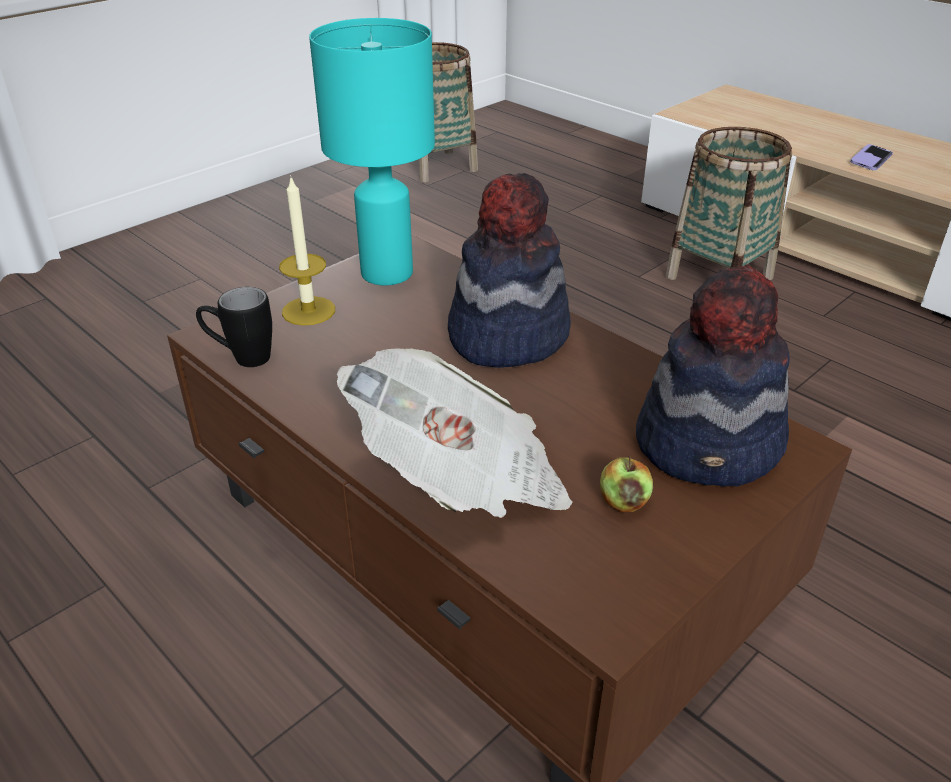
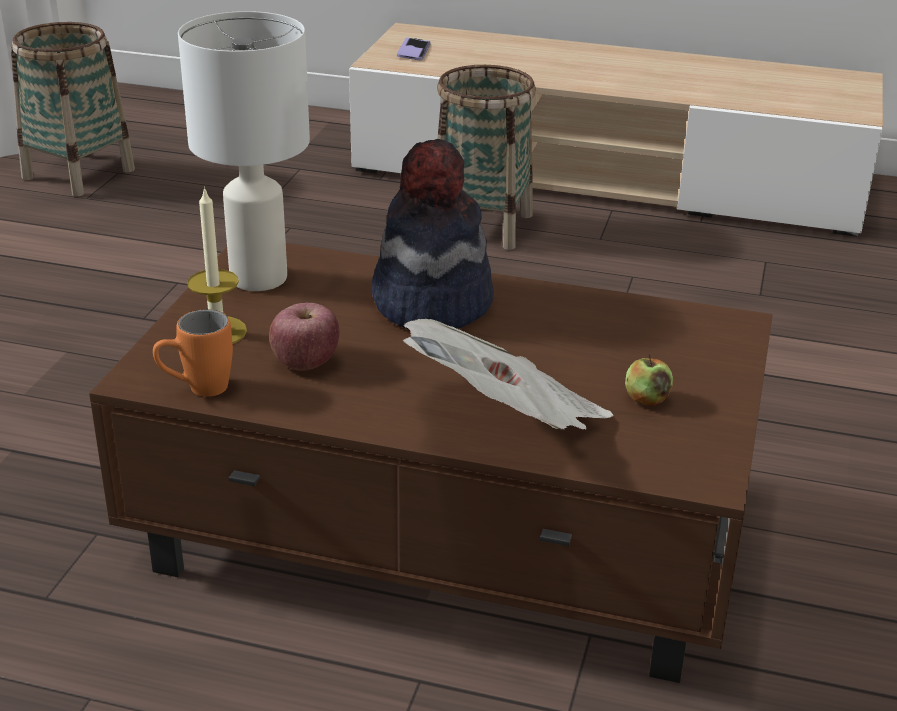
camera: 30 degrees left, 5 degrees down
(241, 358) = (196, 390): black mug -> orange mug
(347, 359) = (305, 362): none -> apple
(388, 272) = (259, 277): turquoise table lamp -> white table lamp
(710, 444) = (673, 340): hat -> none
(871, 159) = (590, 76): phone -> phone (413, 51)

